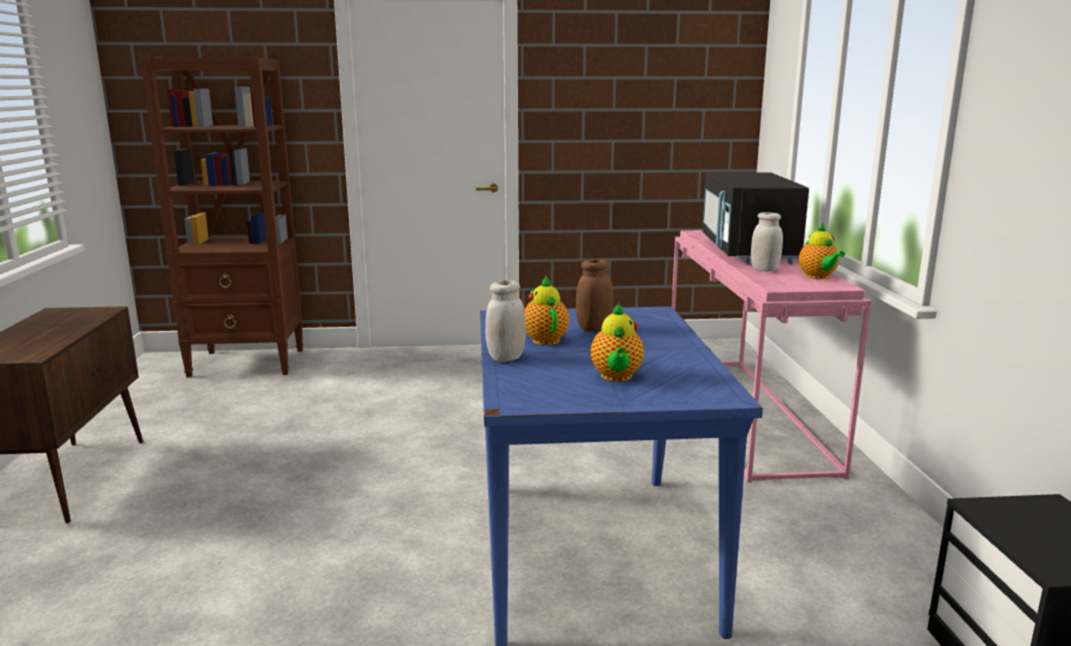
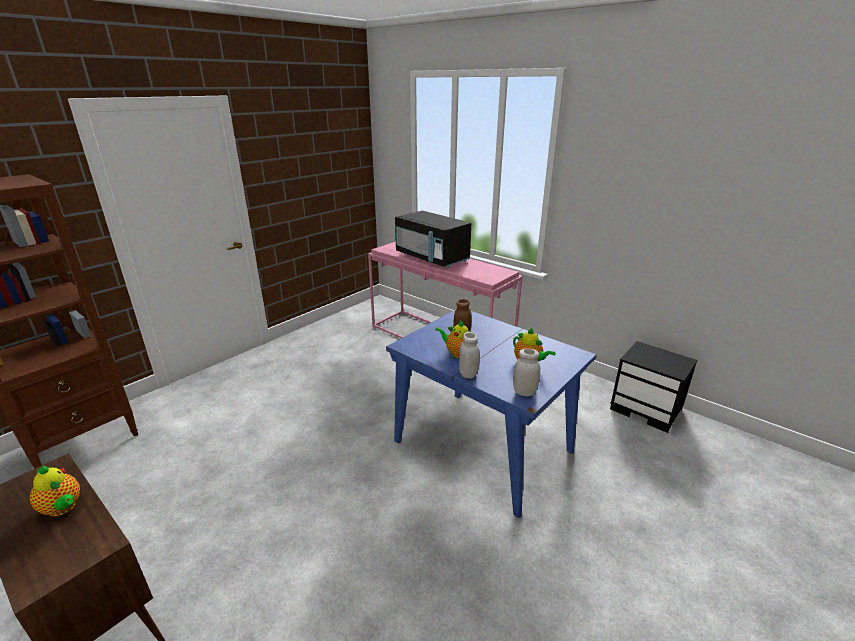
camera: 45 degrees left, 10 degrees up
(764, 269) = (463, 270): white jar -> white jar (524, 392)
(818, 277) = (490, 268): teapot -> teapot (63, 508)

